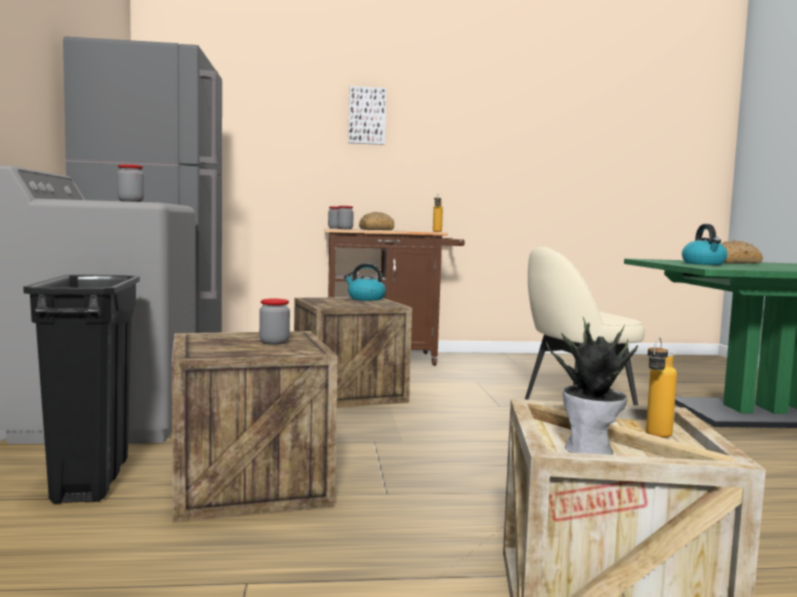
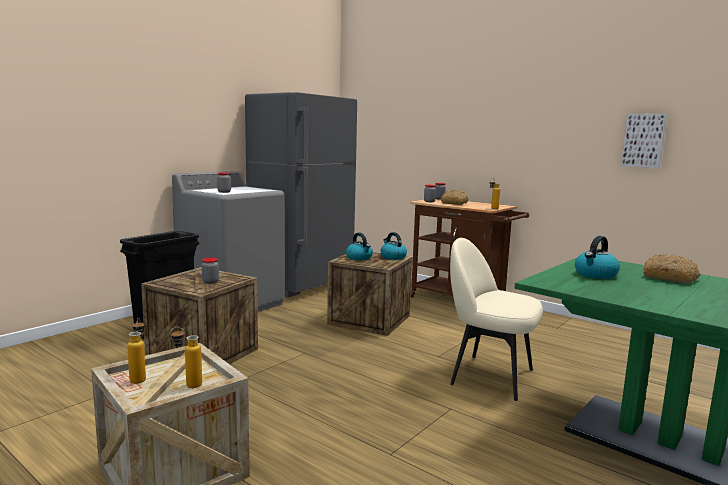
camera: 45 degrees right, 5 degrees up
(336, 302) = (359, 258): none -> kettle
(367, 116) = (470, 113): picture -> picture (644, 140)
(591, 450) = (139, 378): potted plant -> bottle

